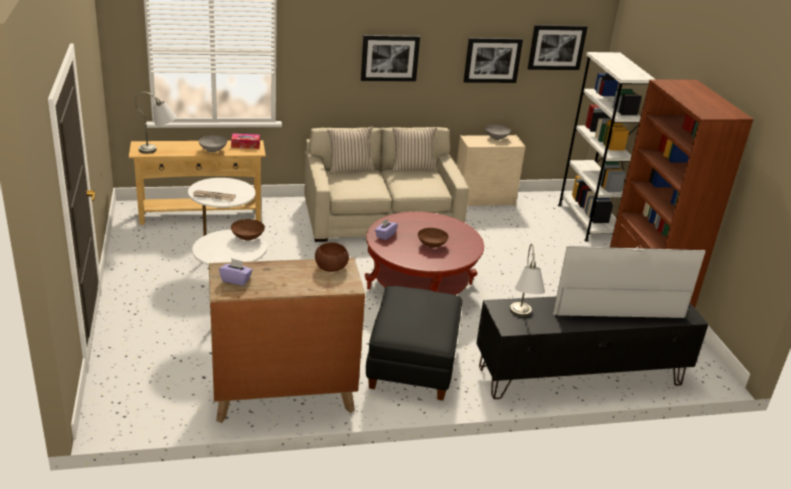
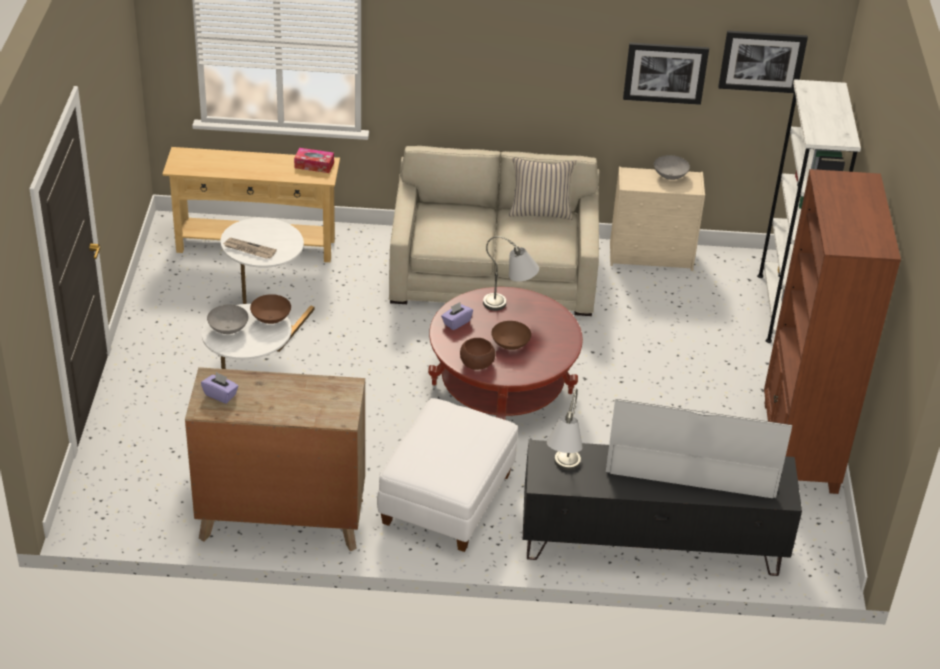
camera: 15 degrees right, 10 degrees up
(159, 150) = (202, 166): grey table lamp -> grey table lamp (510, 306)
(213, 150) = (270, 171): grey bowl -> grey bowl (229, 329)
(331, 267) = (332, 389): brown bowl -> brown bowl (476, 363)
(350, 169) = (452, 206): beige pillow -> none
(389, 58) = (516, 62): picture -> none
(411, 364) = (446, 499): black ottoman -> white ottoman

